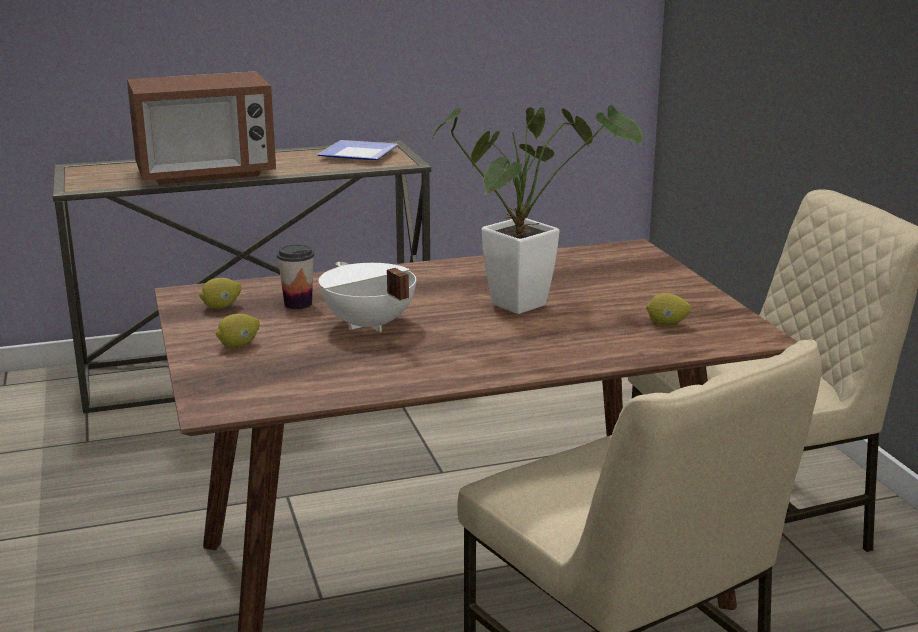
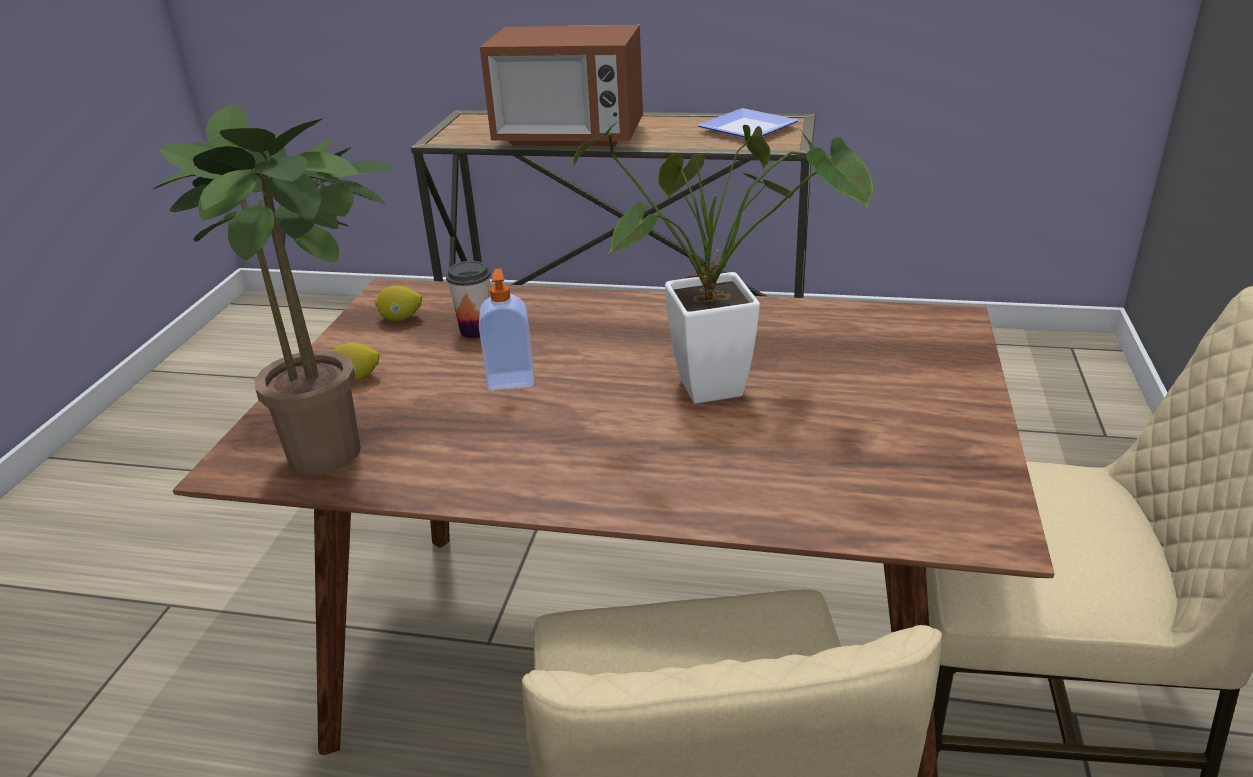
camera: 30 degrees right, 10 degrees up
(290, 385) = (337, 453): none -> potted plant
(368, 325) = (511, 380): white cooking pot -> soap dispenser
(666, 324) = (874, 471): lemon -> none

